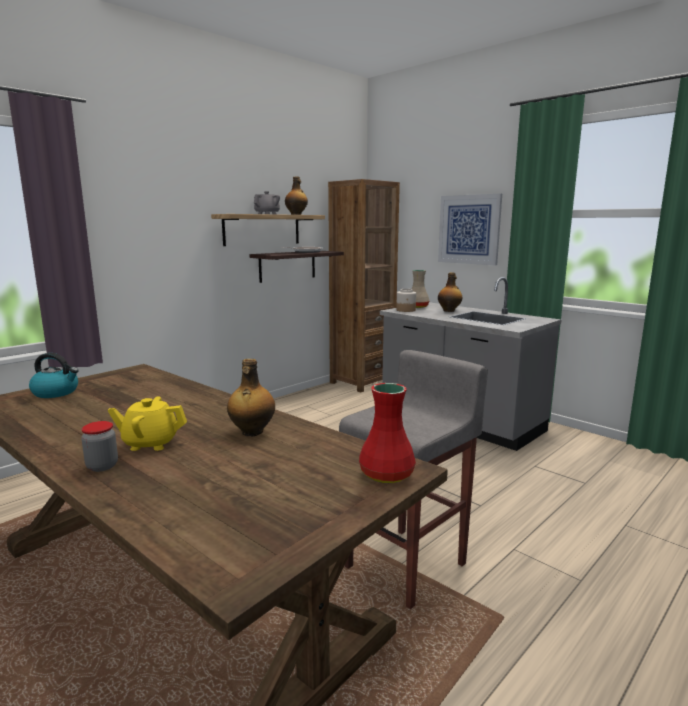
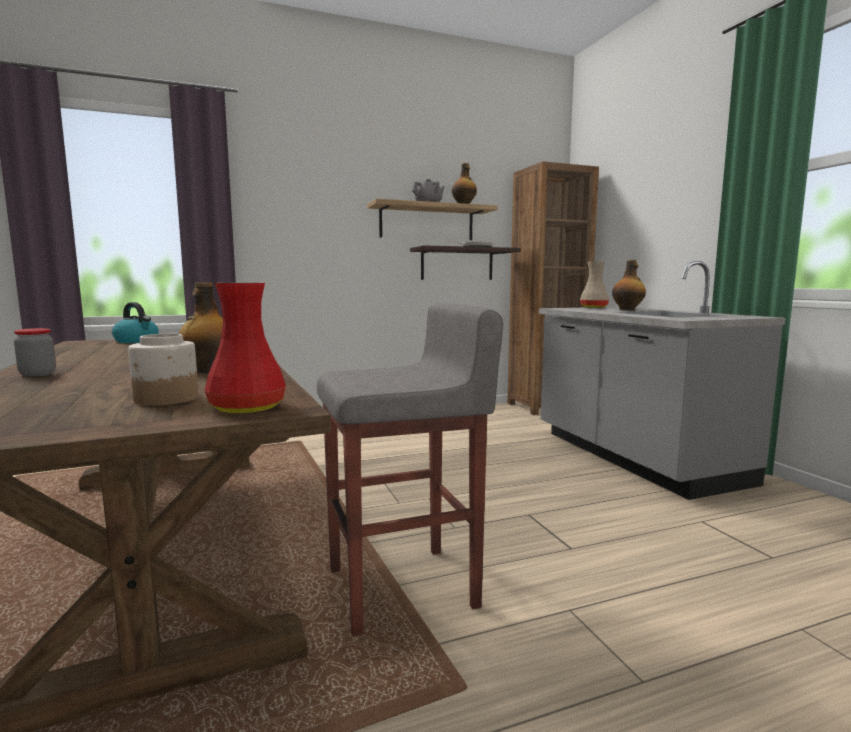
camera: 25 degrees right, 5 degrees down
(150, 443) = (111, 368): yellow teapot -> none
(406, 310) = (571, 308): jar -> jar (166, 399)
(469, 229) = (675, 211): picture -> none

